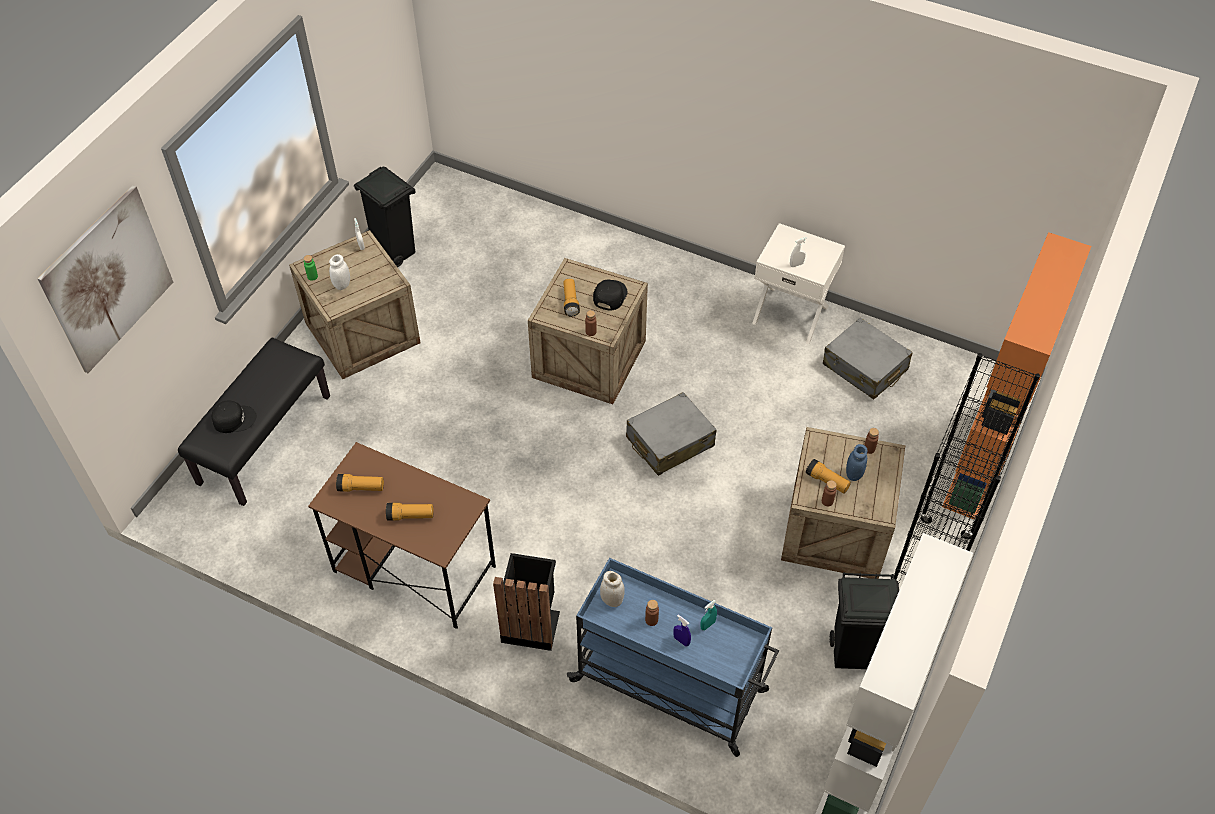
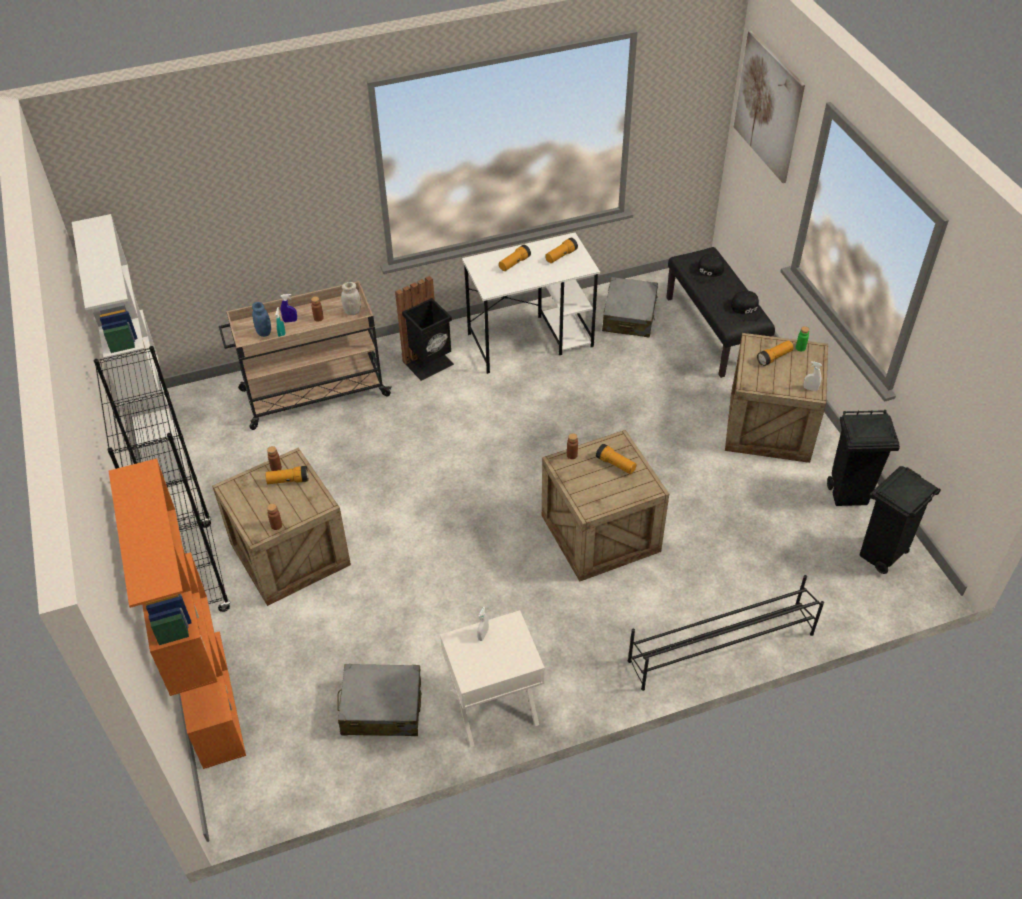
camera: 135 degrees right, 5 degrees down
(342, 285) = (774, 357): white jar -> flashlight
(413, 568) = (531, 340): brown desk -> white desk
(609, 295) = (596, 491): black cap -> black cap (747, 309)
(611, 241) = (720, 647): none -> black shoe rack
(669, 442) = (470, 521): grey suitcase -> grey suitcase (629, 316)
(671, 686) = (313, 393): blue cart -> beige cart
(853, 653) = (212, 487): black trash can -> black trash can (881, 556)
(854, 474) = (272, 499): blue jar -> blue jar (264, 332)

